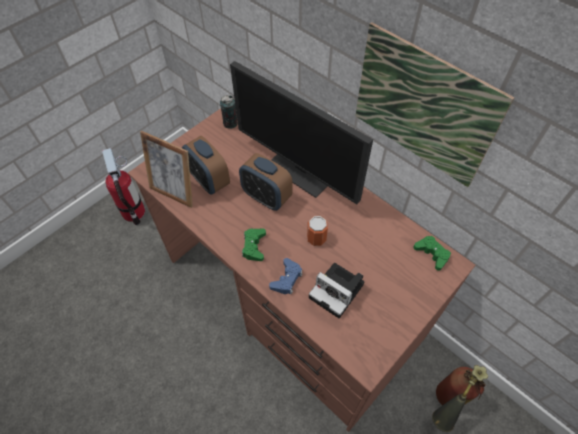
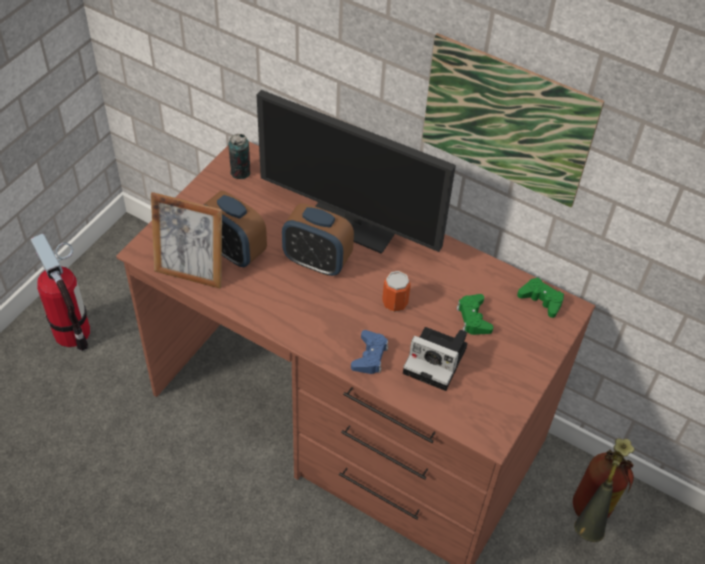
camera: 15 degrees left, 5 degrees down
(254, 246) = (317, 324): green game controller -> green game controller (473, 318)

